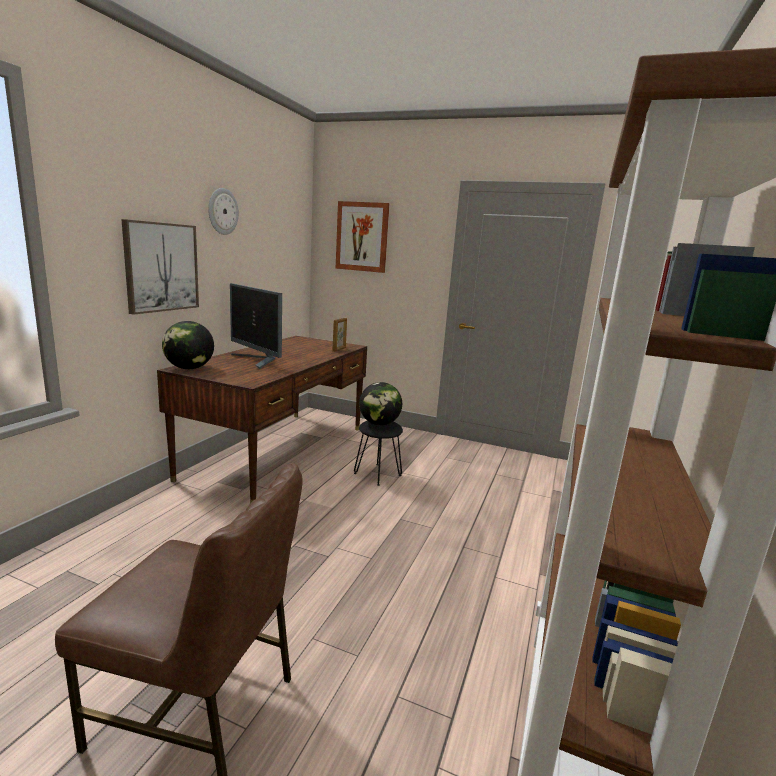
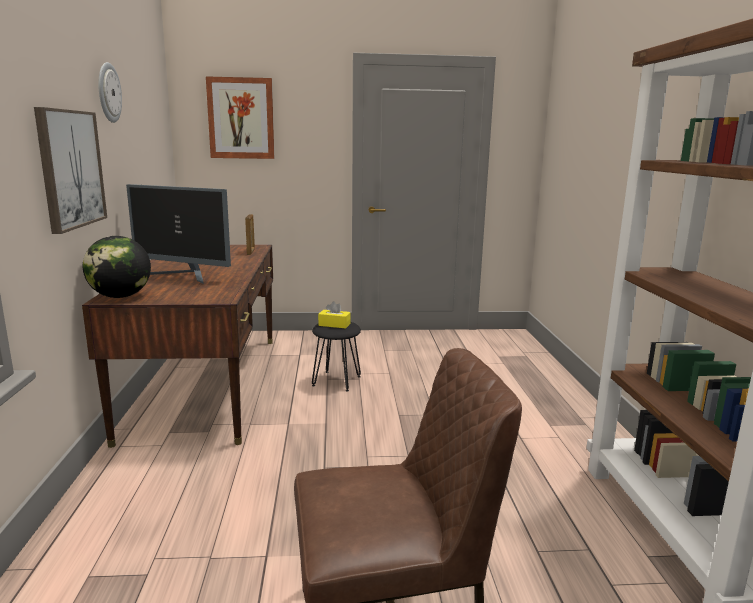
camera: 25 degrees left, 0 degrees up
(379, 424) = (334, 324): globe -> yellow tissue box

